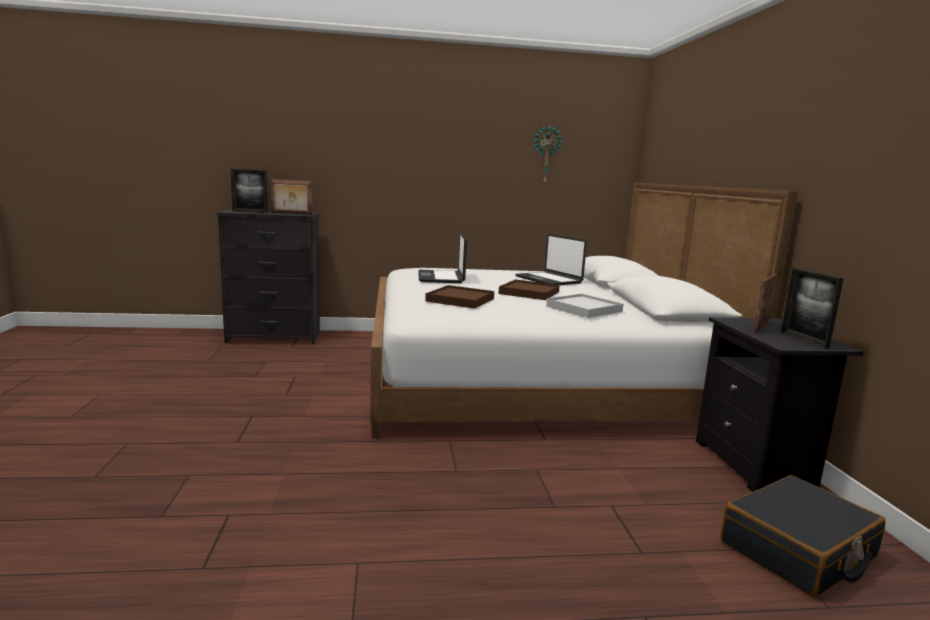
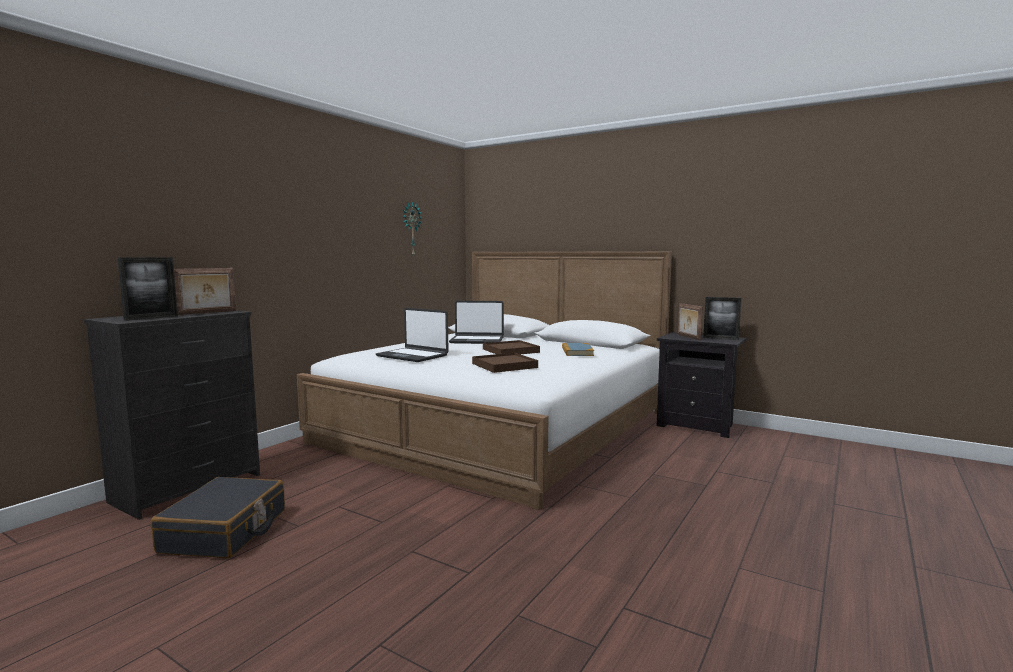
camera: 50 degrees left, 5 degrees down
(583, 309) = (577, 352): white tray -> book
(798, 550) = (788, 451): black suitcase -> black suitcase (225, 531)

